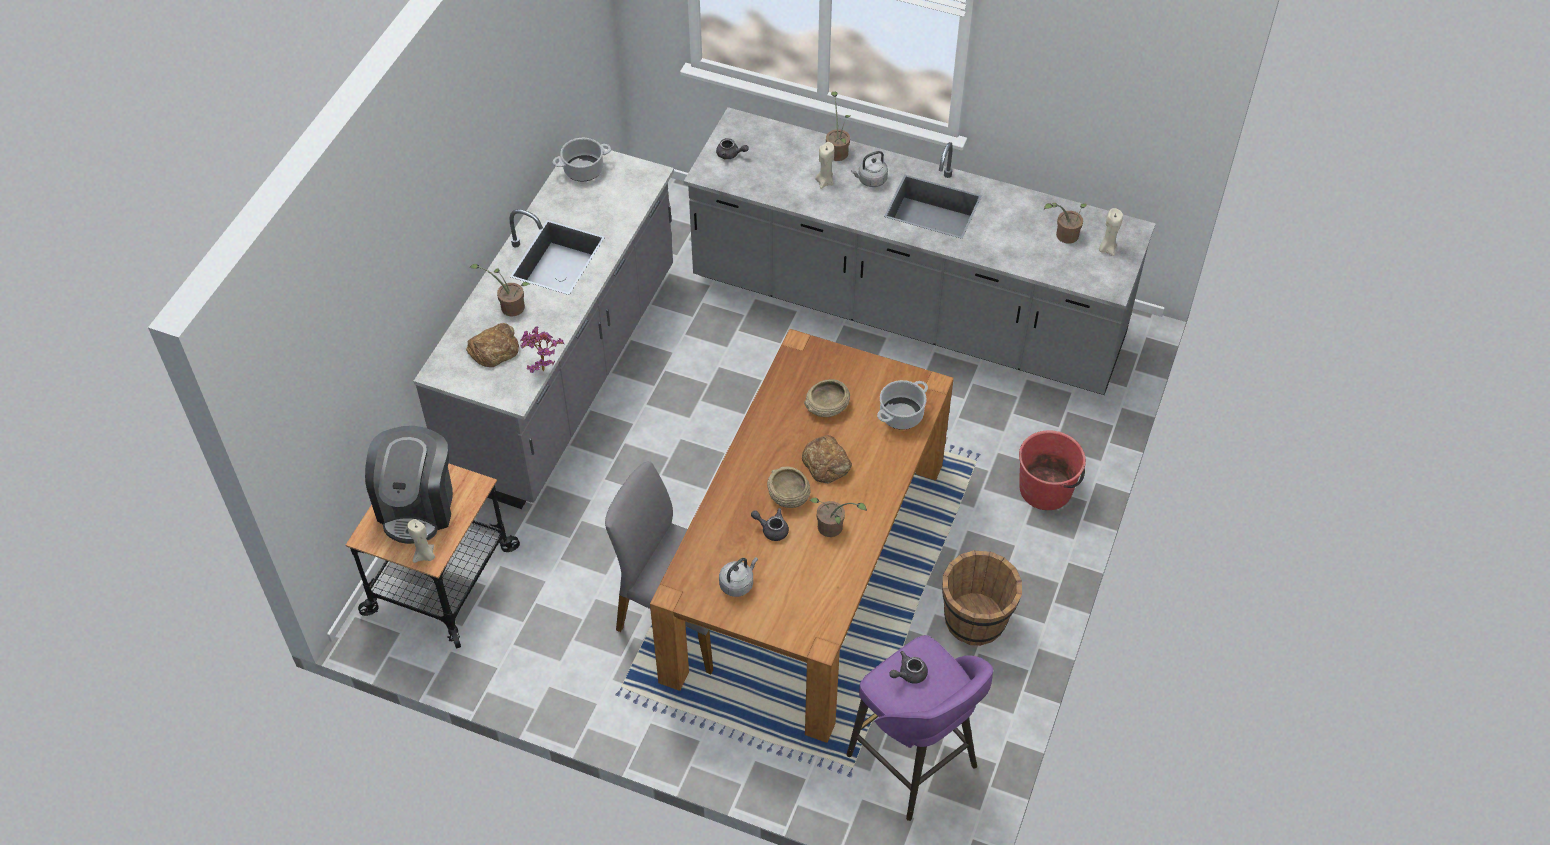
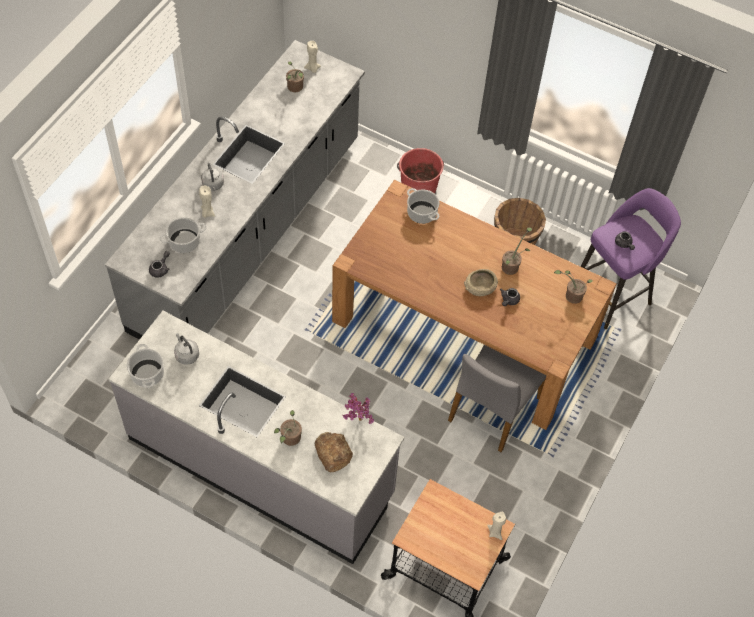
camera: 85 degrees left, 5 degrees up
(417, 505) = (448, 536): coffee machine -> none
(738, 583) = (551, 325): grey kettle -> grey kettle (186, 355)
(776, 169) = (185, 241): none -> cooking pot
(826, 463) = (457, 261): bread -> none
(827, 405) = (407, 253): beige bowl -> none
(837, 150) = (176, 200): potted plant -> potted plant (571, 295)

